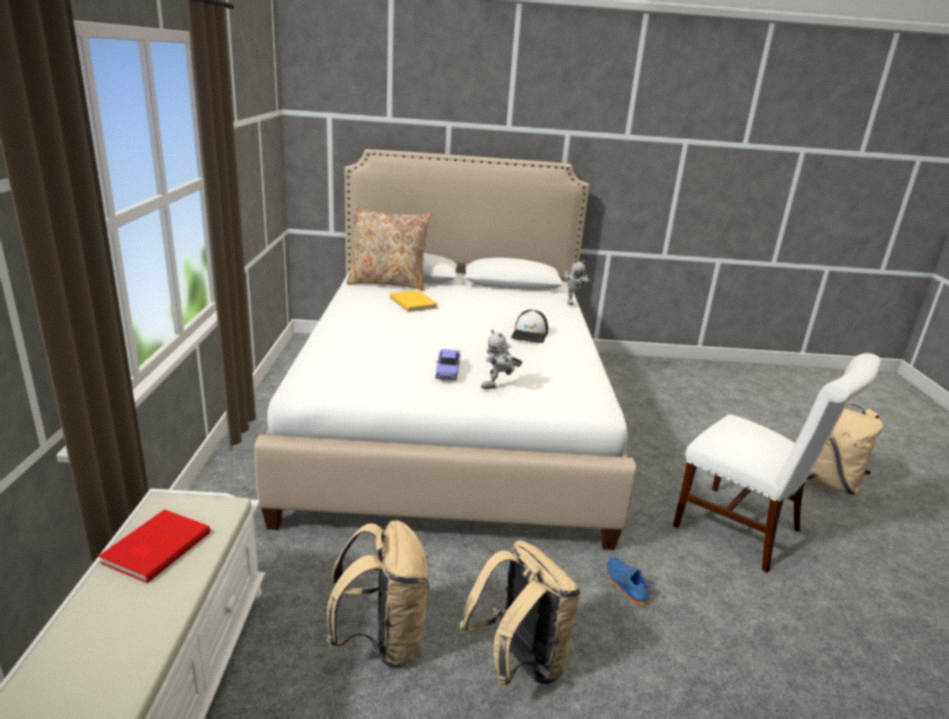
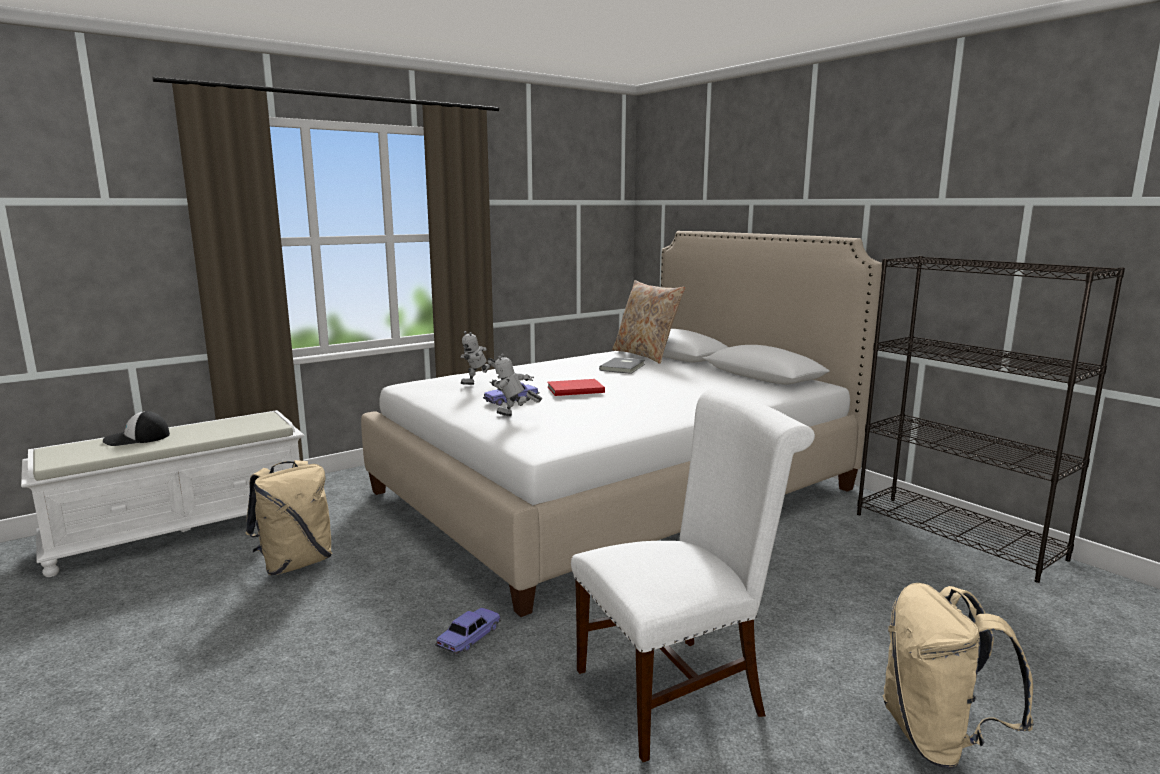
camera: 55 degrees right, 10 degrees down
(154, 547) = (219, 426): red book -> red book (574, 389)
(414, 302) = (624, 367): yellow book -> grey book
(518, 663) = (314, 619): beige backpack -> none
(530, 335) = (650, 402): cap -> cap (136, 438)
(571, 301) = (783, 397): toy robot -> toy robot (478, 384)
(625, 586) = (469, 638): blue shoe -> toy car
(649, 366) = (957, 536): none -> black bookcase
(746, 531) = (678, 689): white chair -> white chair turned 120 degrees counterclockwise

